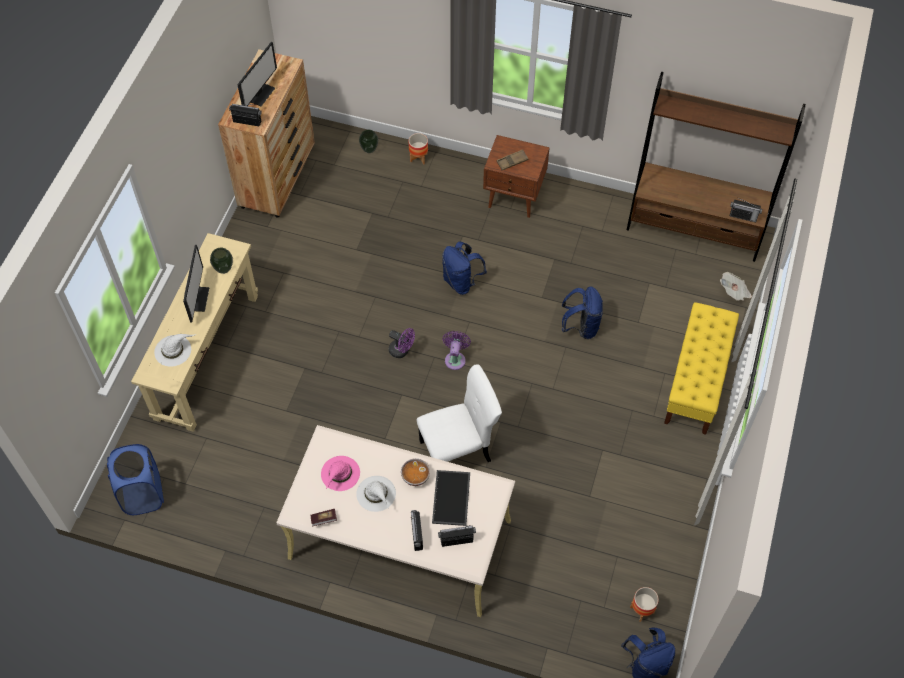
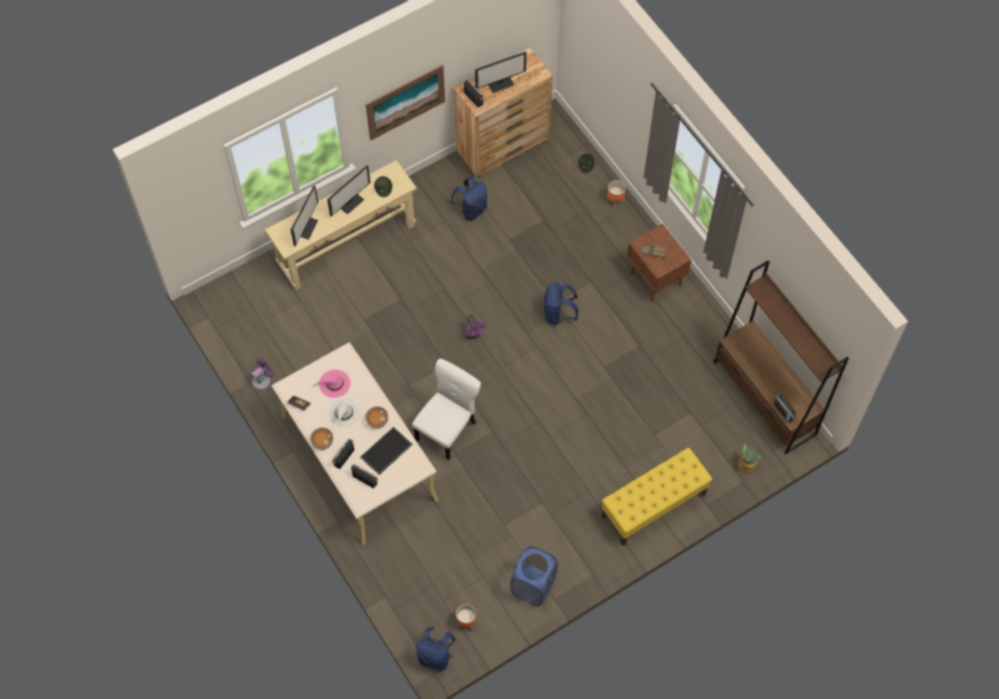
camera: 40 degrees right, 5 degrees up
(143, 494) = (232, 309): blue laundry basket -> blue laundry basket (533, 585)
(173, 350) = (306, 227): white hat -> monitor
(187, 160) = (405, 102): none -> picture
(380, 537) = (322, 442): none -> bowl
(455, 358) = (504, 366): purple fan -> purple fan (263, 380)
(458, 450) = (447, 429): white chair -> white chair turned 75 degrees counterclockwise
(581, 327) = (610, 408): blue backpack -> blue backpack (471, 210)
(734, 292) = (746, 465): newspaper -> potted plant

